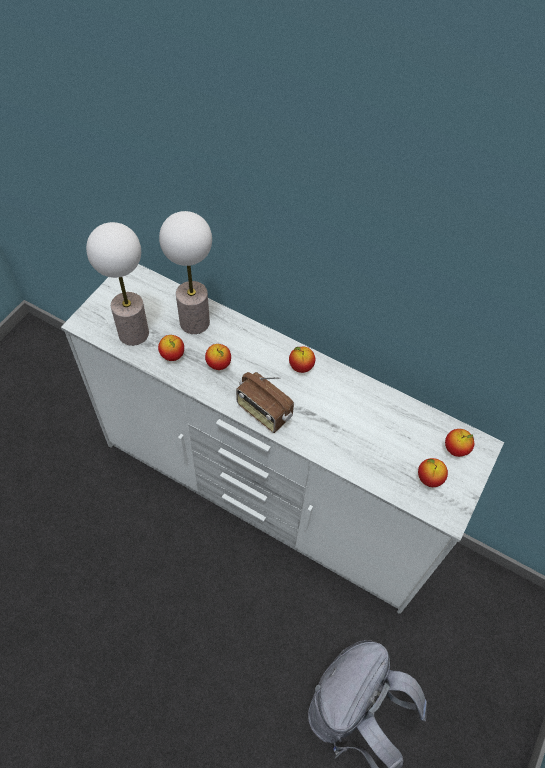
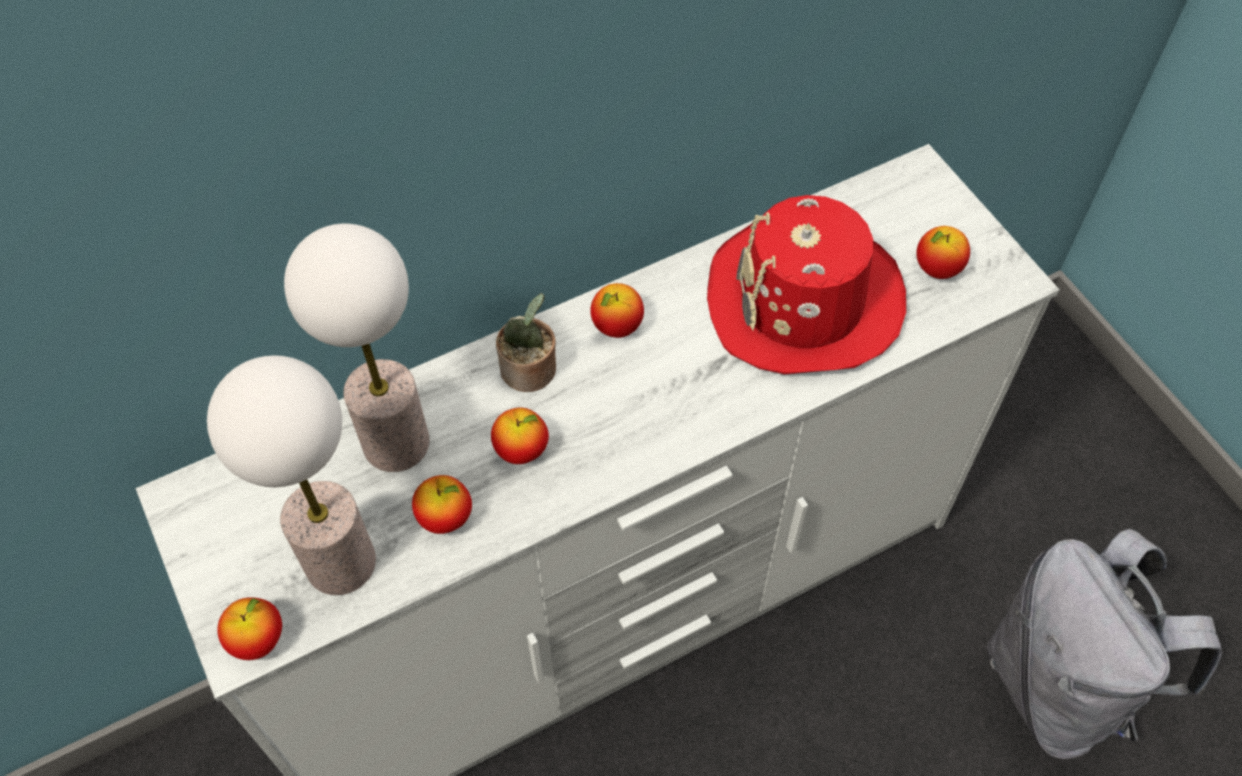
camera: 55 degrees left, 0 degrees up
(257, 348) = (531, 371): none -> potted plant
(263, 412) = (671, 431): radio -> none
(367, 431) = (804, 301): none -> red hat
(455, 449) = (906, 207): apple -> apple (258, 640)

